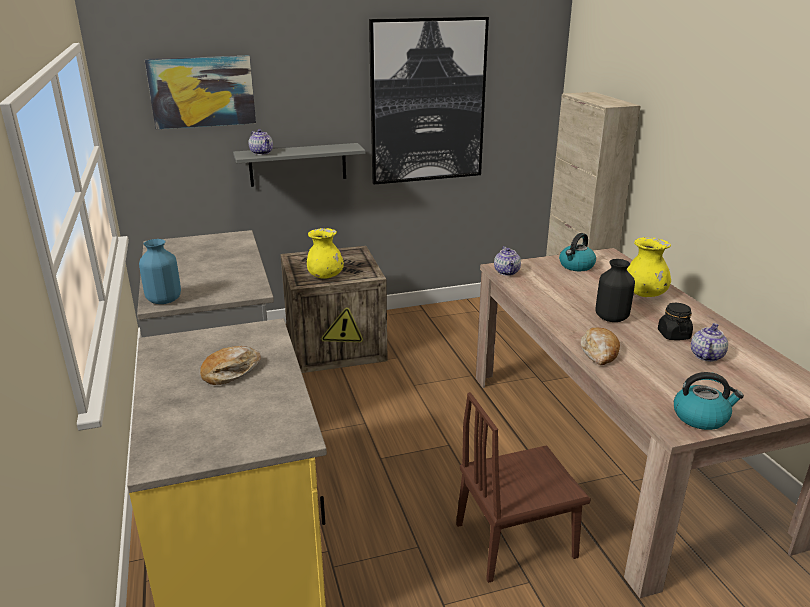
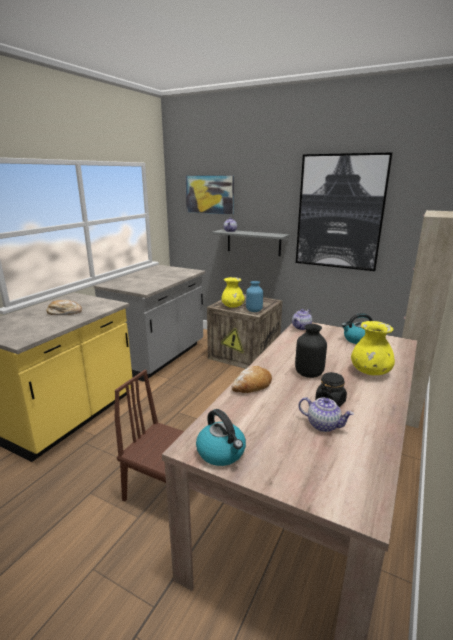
camera: 45 degrees right, 5 degrees down
(163, 300) = (111, 284): blue vase -> blue vase (253, 310)
(706, 355) = (323, 425): teapot -> teapot turned 45 degrees clockwise

